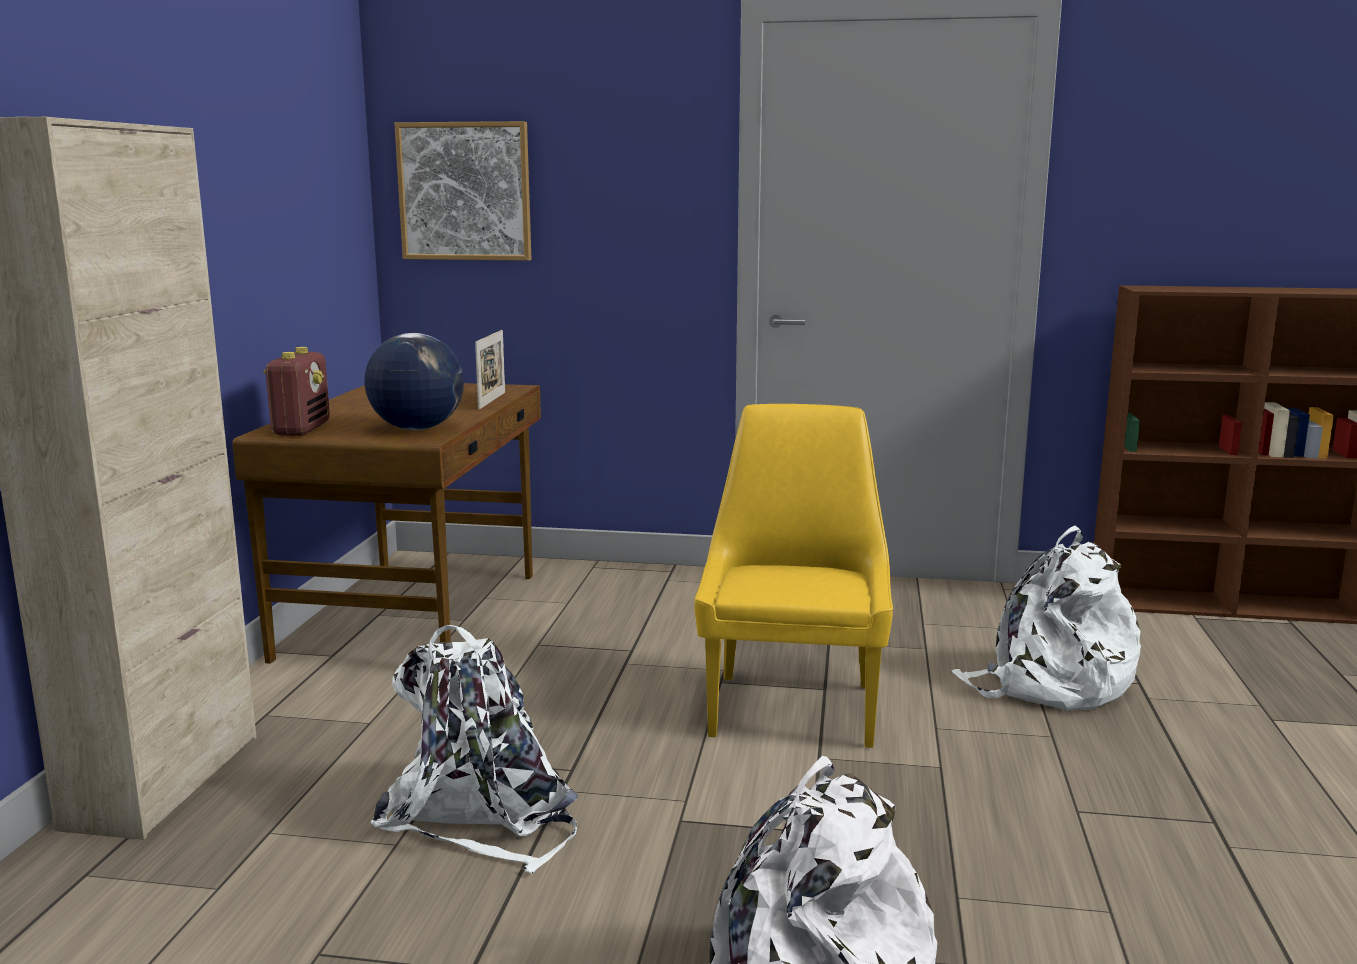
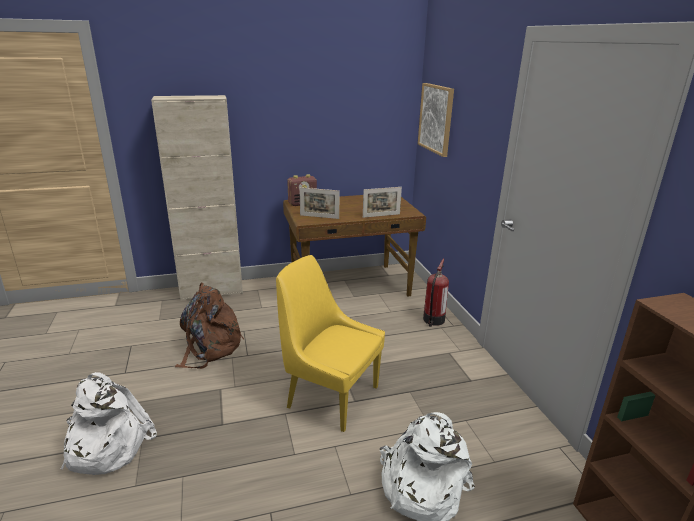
camera: 65 degrees right, 10 degrees up
(417, 429) = (319, 217): globe -> picture frame
(483, 815) = (210, 347): white backpack -> brown backpack
(638, 580) = (433, 320): none -> fire extinguisher
(794, 707) = (330, 395): yellow chair -> yellow chair turned 135 degrees counterclockwise

